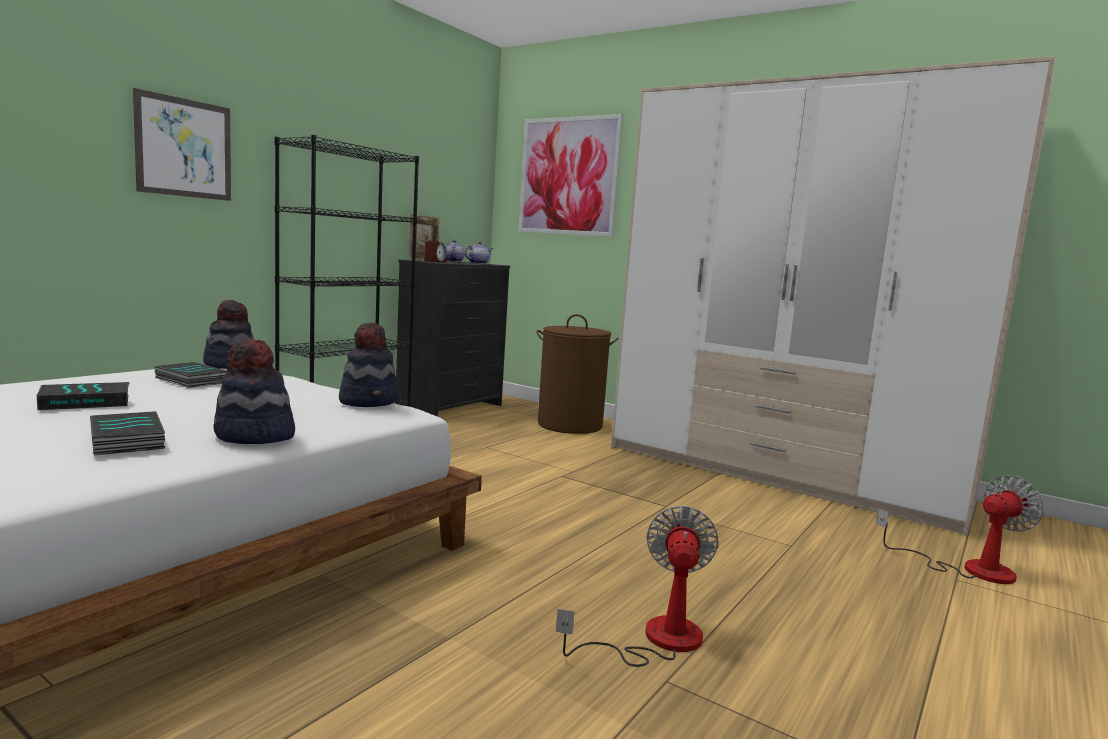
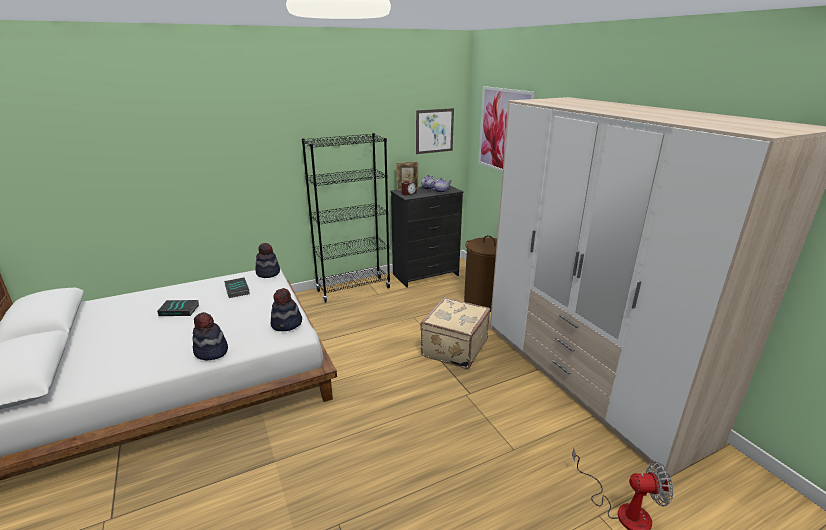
camera: 30 degrees right, 15 degrees up
(129, 440) = (166, 348): book -> none
(184, 148) = (253, 154): picture -> picture (434, 131)
(585, 469) = (453, 348): none -> beige suitcase
(655, 640) = (359, 496): fan -> none

